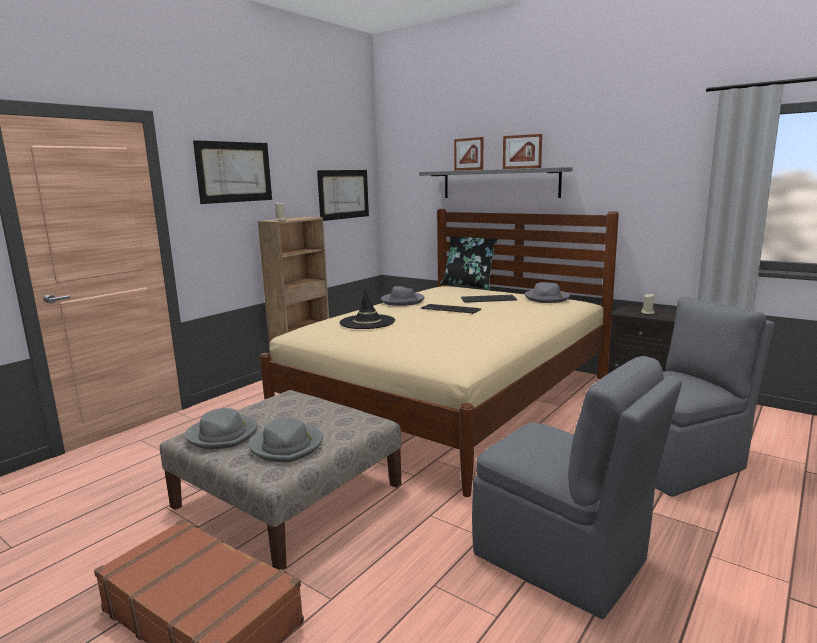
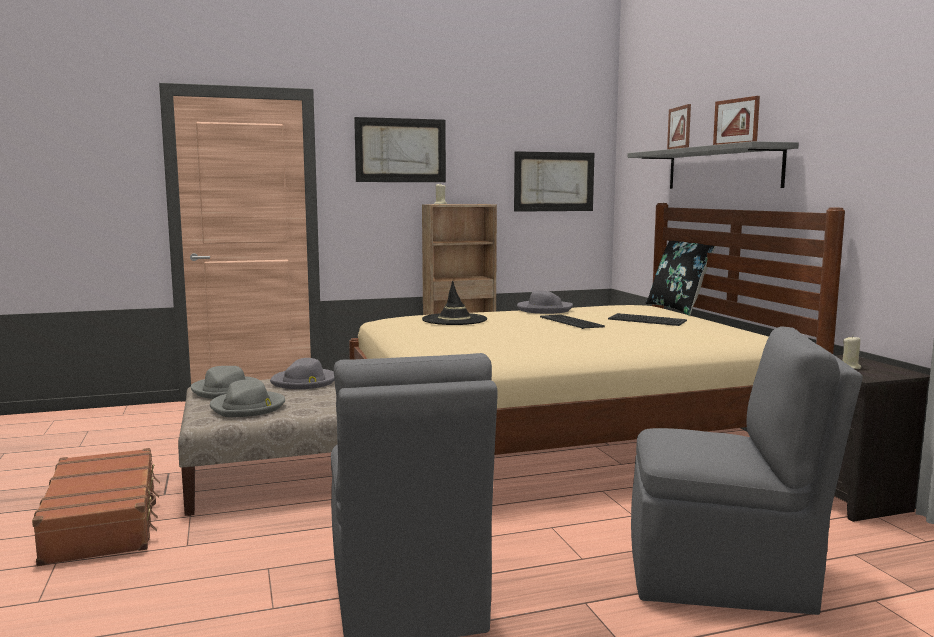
camera: 35 degrees right, 5 degrees down
(547, 298) = (727, 329): grey hat -> grey hat (304, 382)

